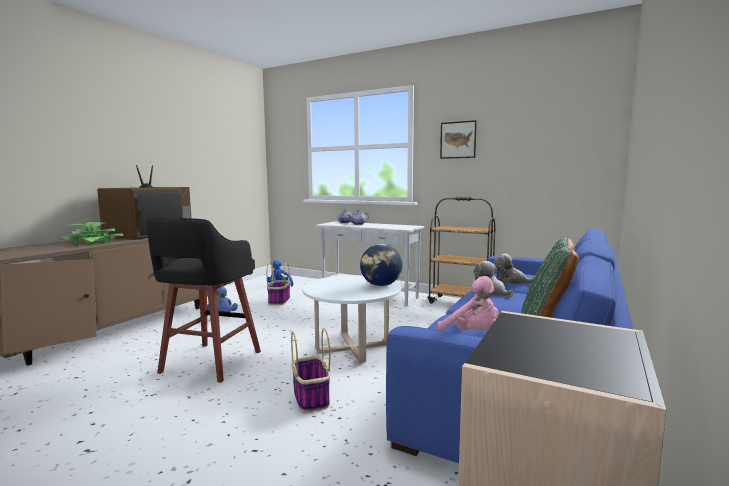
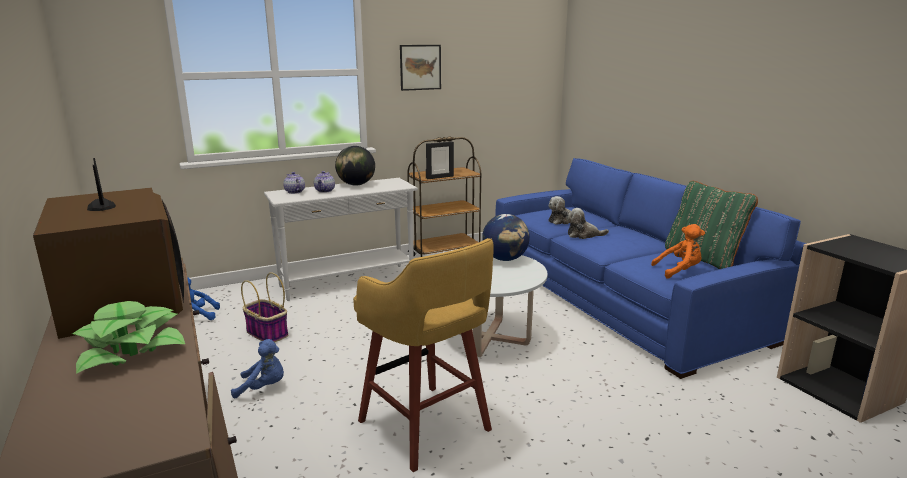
camera: 55 degrees left, 10 degrees up
(209, 363) = (426, 428): black stool -> yellow stool
(311, 397) = (573, 388): basket -> none
(384, 224) = (356, 184): none -> globe
(448, 229) = (439, 177): none -> picture frame
(473, 334) = (679, 271): pink plush toy -> orange plush toy

